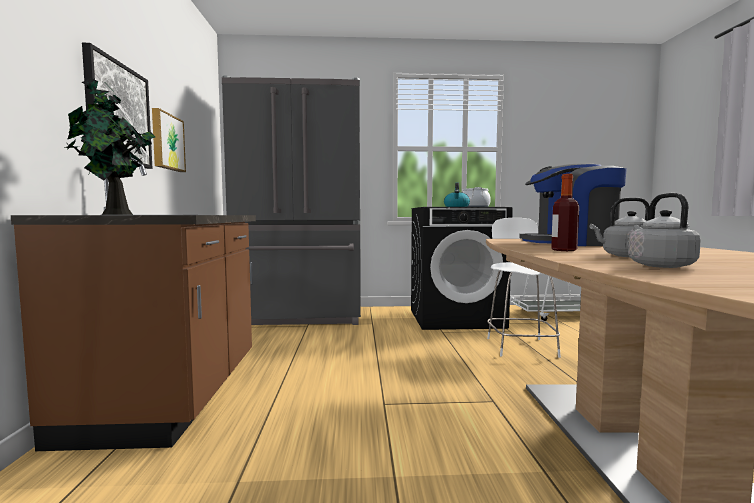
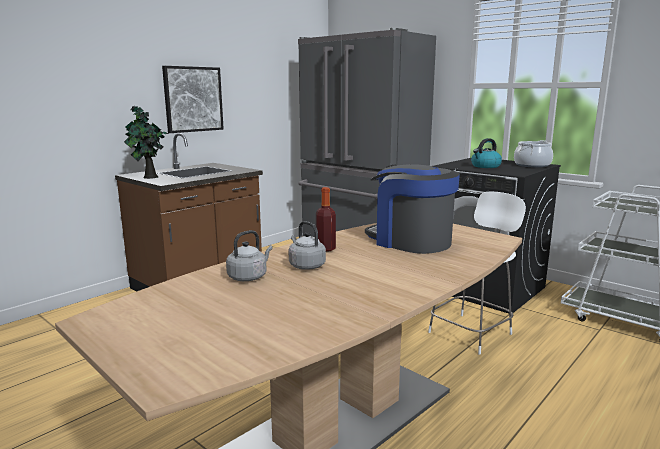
camera: 45 degrees right, 10 degrees up
(166, 142) = (245, 104): picture -> none

